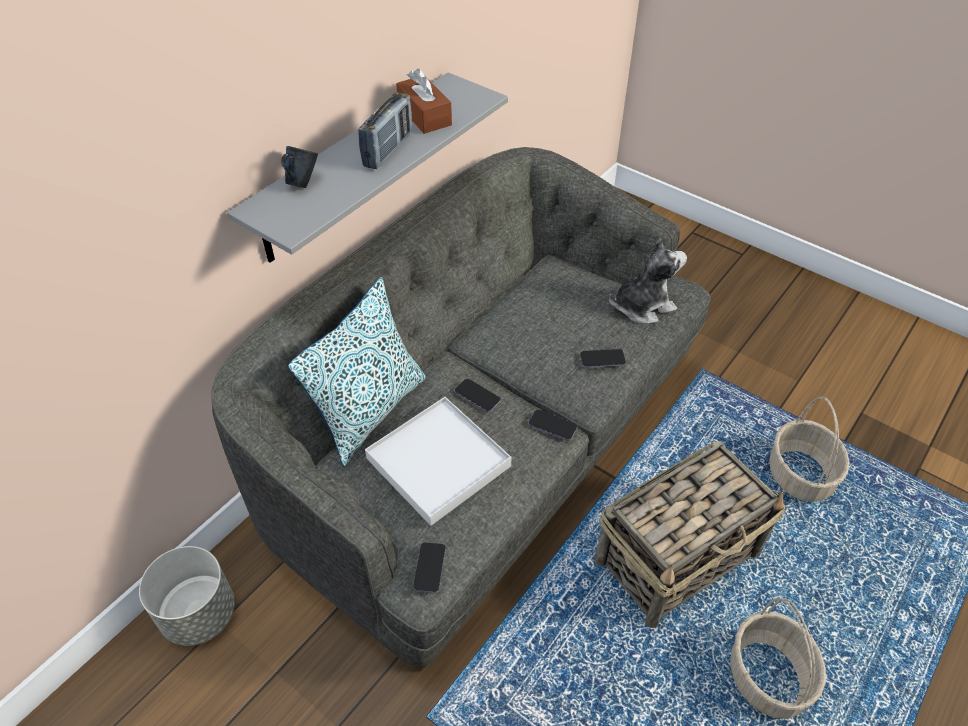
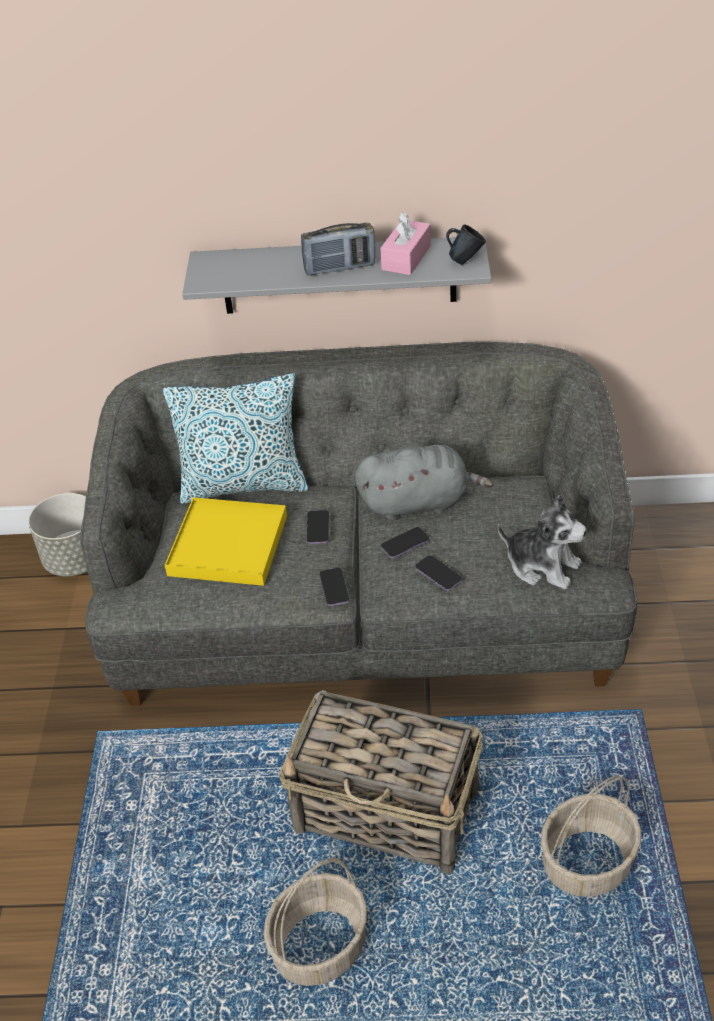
camera: 55 degrees right, 5 degrees down
(302, 183) = (255, 258): blue mug -> blue mug (465, 261)
(424, 115) = (406, 258): brown tissue box -> pink tissue box
(429, 568) = (132, 598): phone -> phone (405, 544)
(439, 462) = (228, 546): white tray -> yellow tray
(512, 326) = (418, 502): none -> grey plush toy

